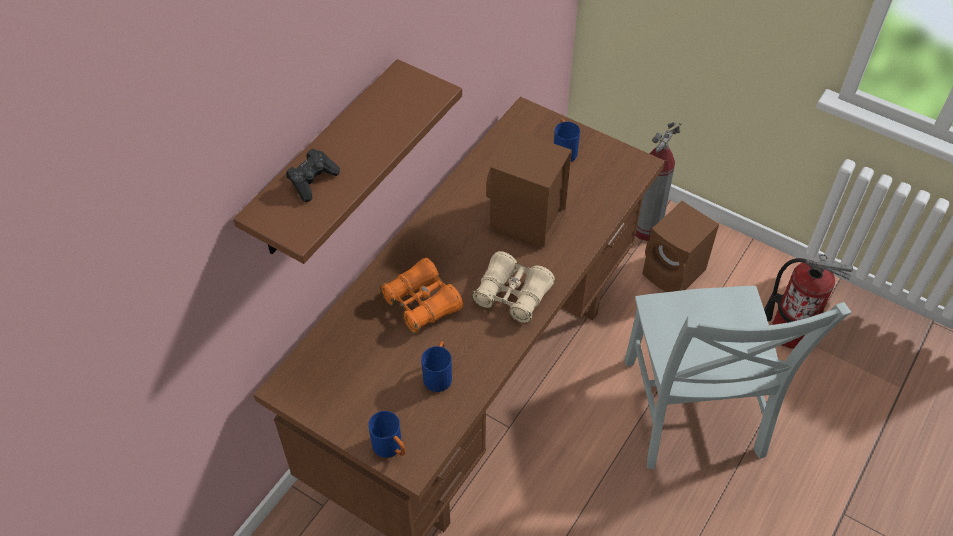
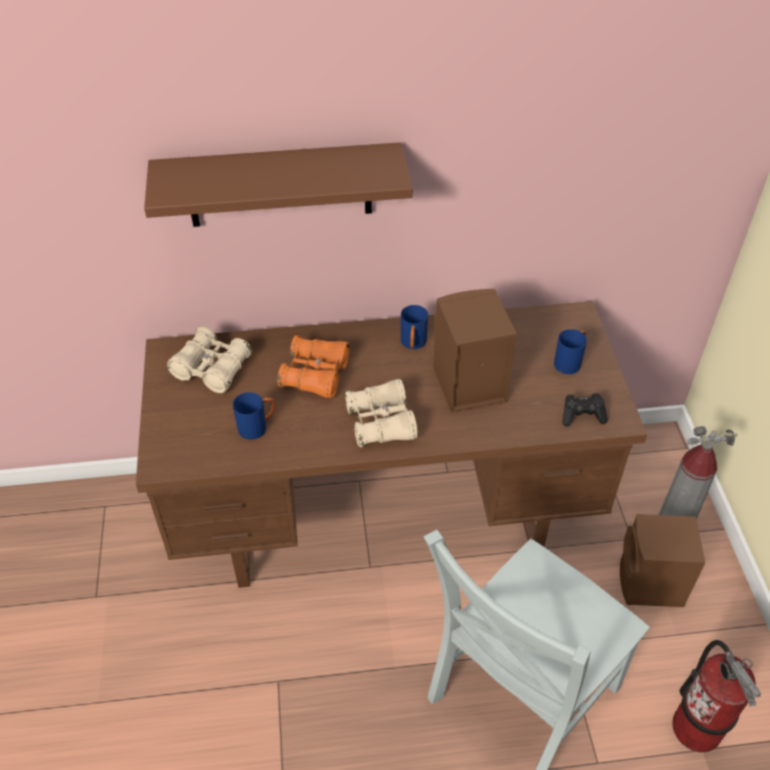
camera: 50 degrees right, 5 degrees down
(313, 181) = (223, 173): black game controller -> black game controller (582, 416)
(342, 367) = (212, 368): none -> beige binoculars
(391, 449) = (164, 442): blue mug -> blue mug (413, 344)

